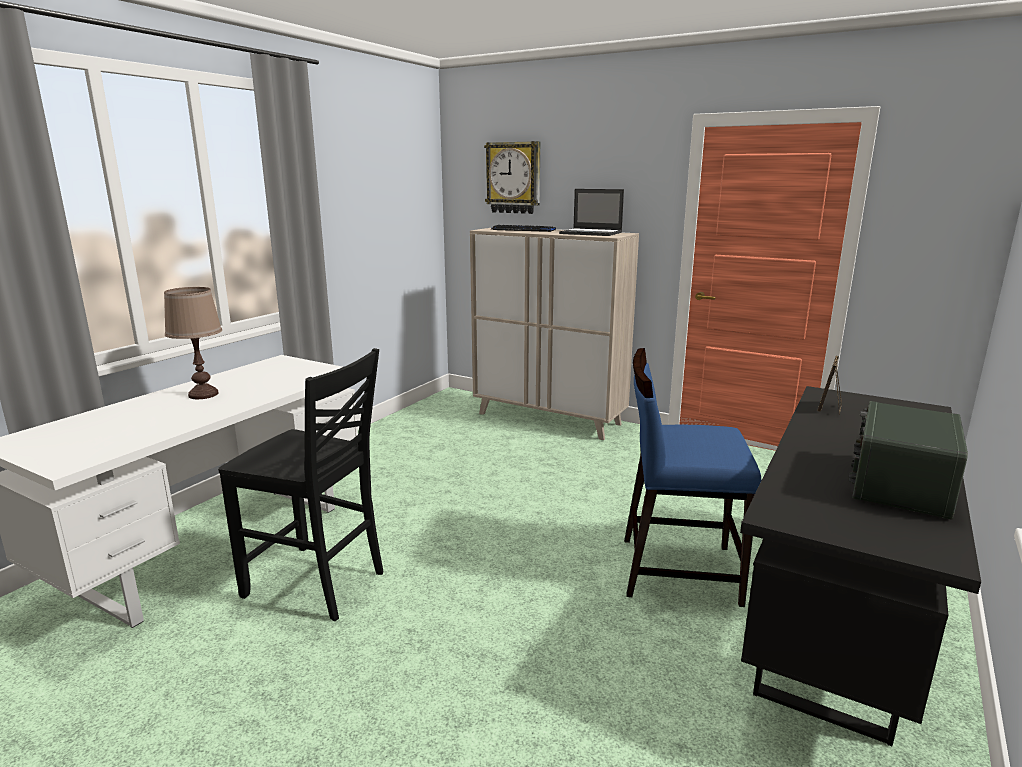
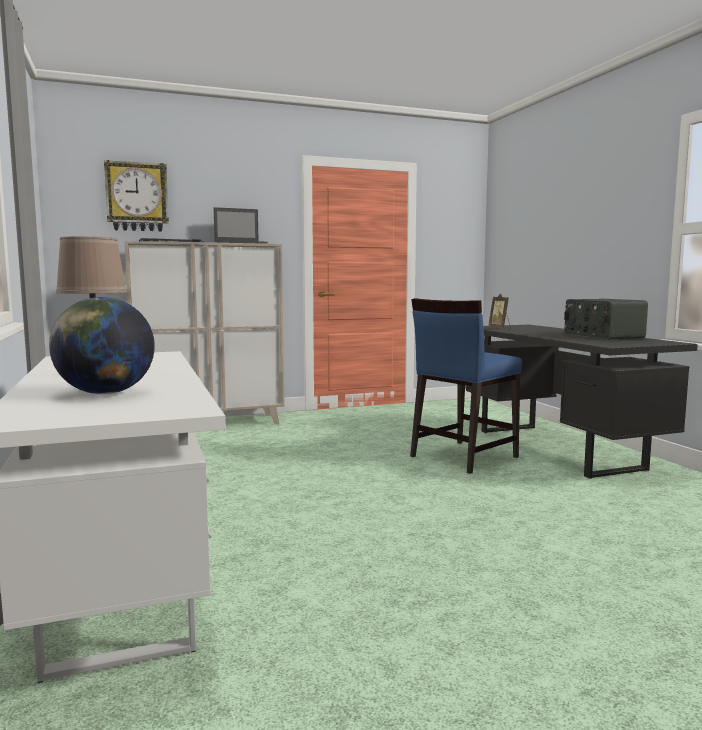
camera: 50 degrees left, 10 degrees down
(123, 423) = (105, 393): none -> globe
(317, 584) = (287, 549): black chair -> none

